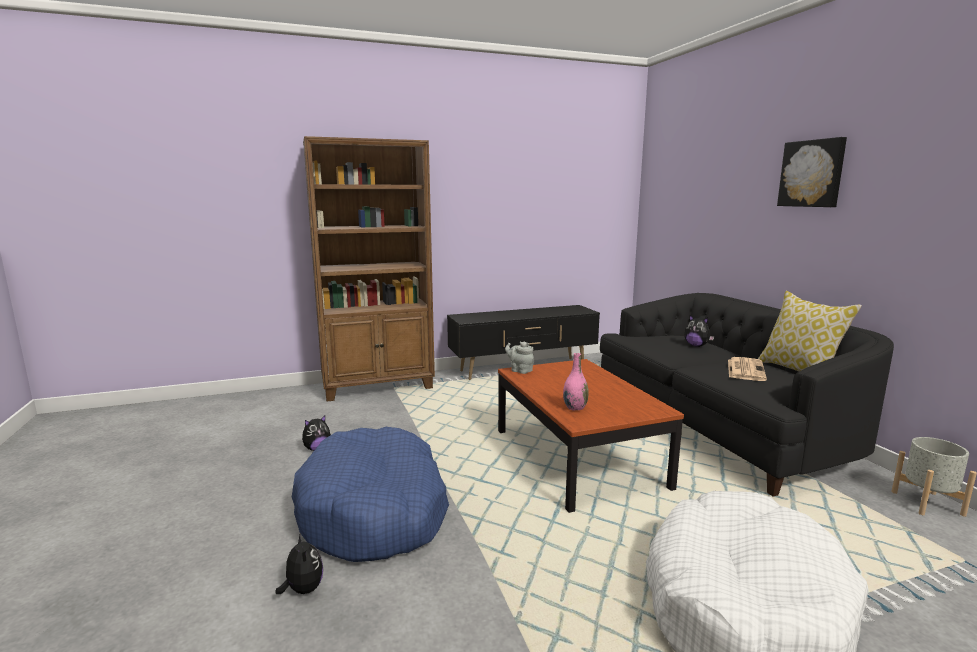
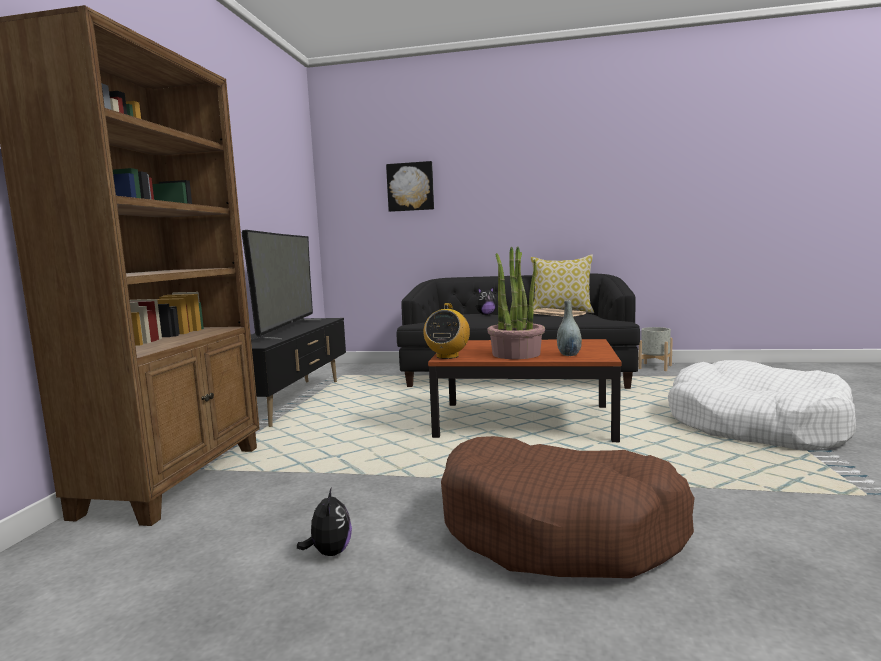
camera: 60 degrees left, 5 degrees down
(303, 589) = (721, 598): plush toy -> none
(375, 511) = (558, 529): blue dog bed -> brown dog bed
(520, 370) = (447, 356): grey teapot -> radio
(528, 313) = (288, 329): none -> television
(555, 389) = (516, 354): none -> potted plant
(575, 408) = (569, 354): pink vase -> grey vase
(812, 173) = (521, 170): picture -> picture (410, 187)

